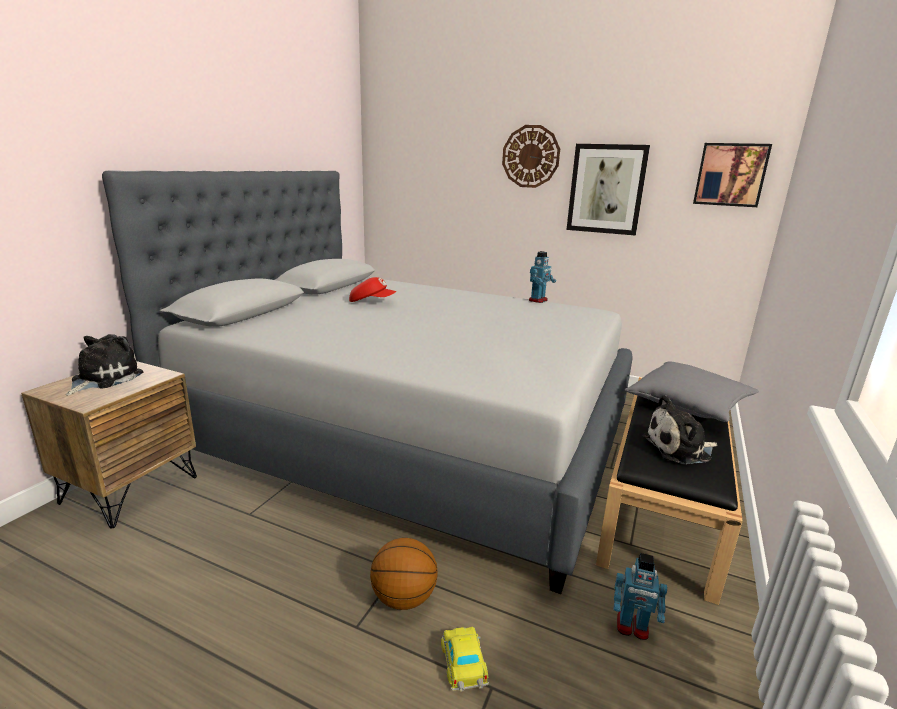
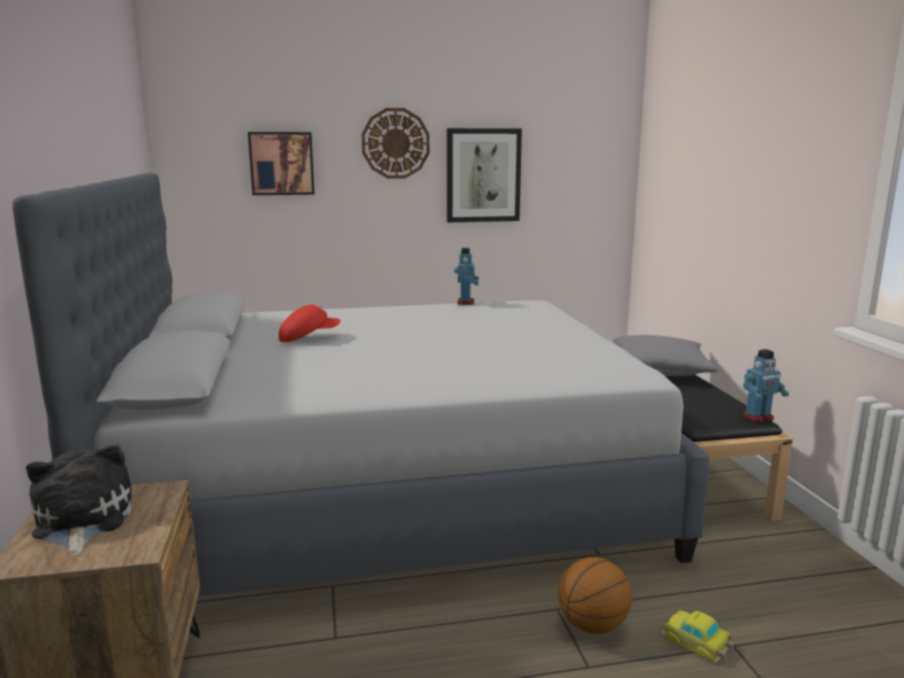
camera: 35 degrees left, 5 degrees down
(632, 627) = (757, 559): toy robot -> toy robot (758, 418)
(680, 448) = (704, 403): plush toy -> none
(730, 175) = (593, 155): picture -> picture (282, 163)

